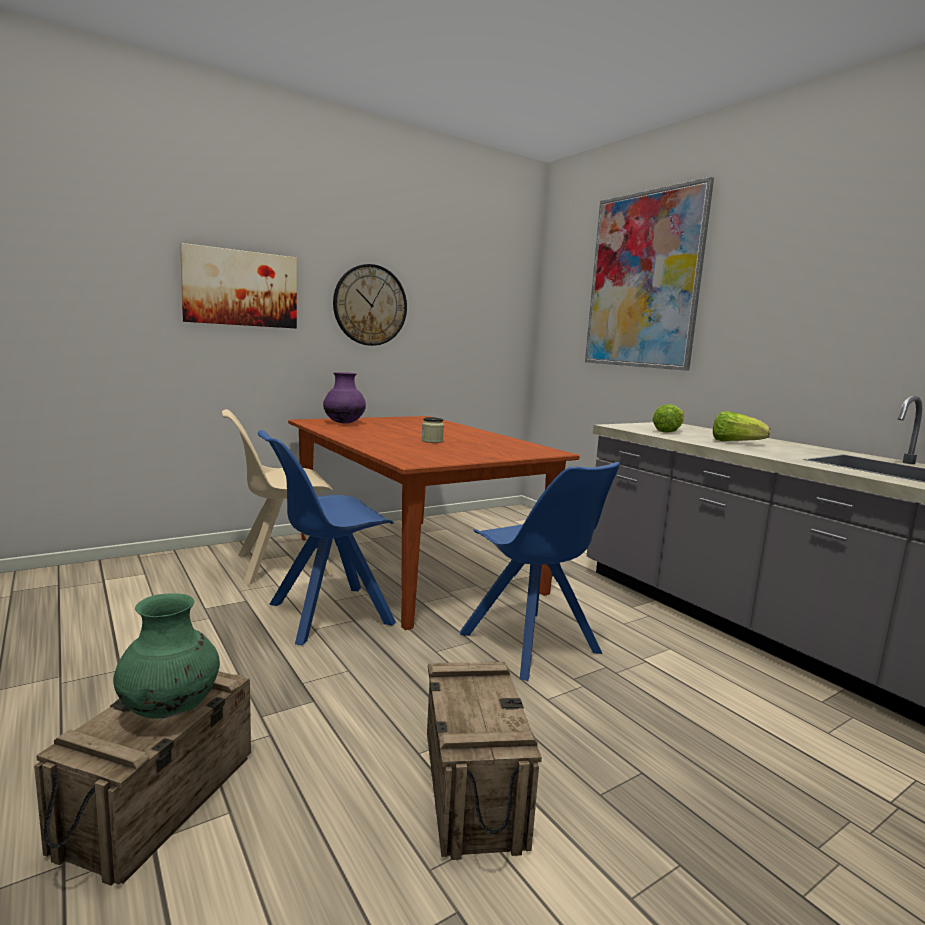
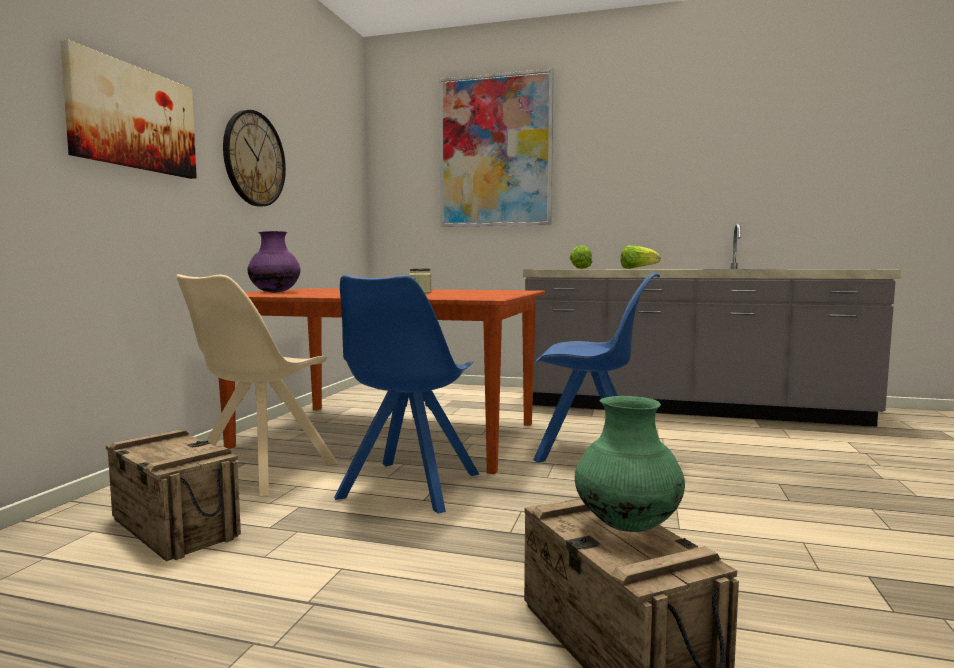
camera: 40 degrees left, 5 degrees down
(470, 787) = (741, 528): crate -> crate (173, 528)

